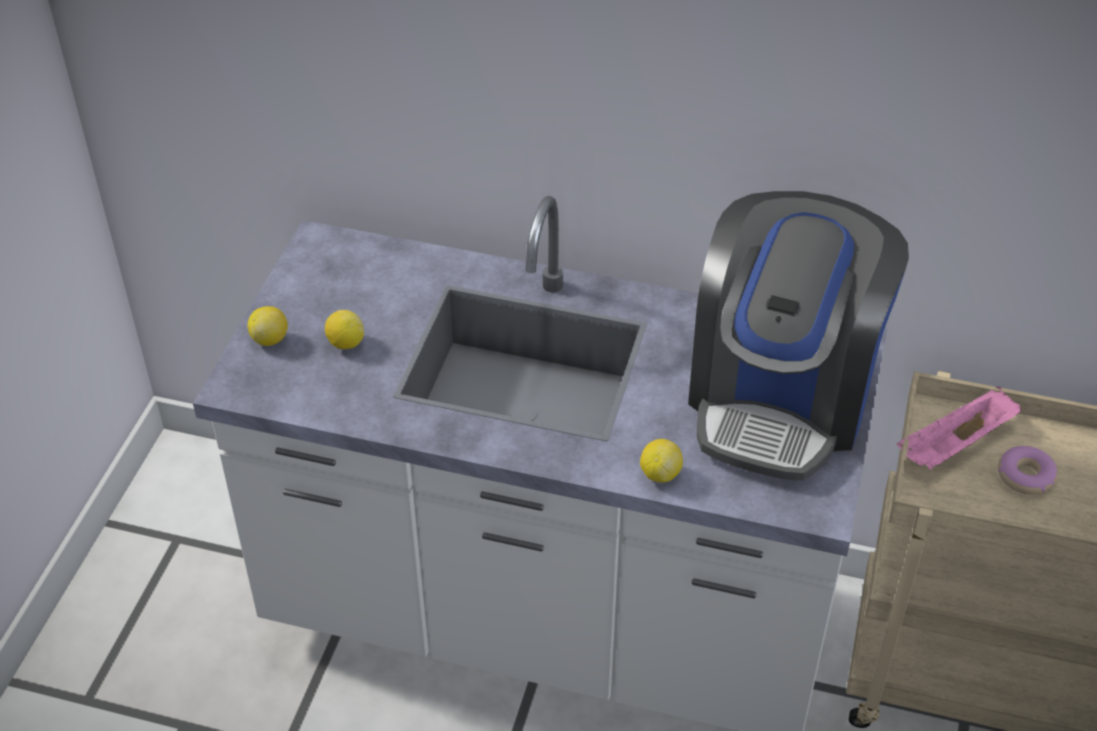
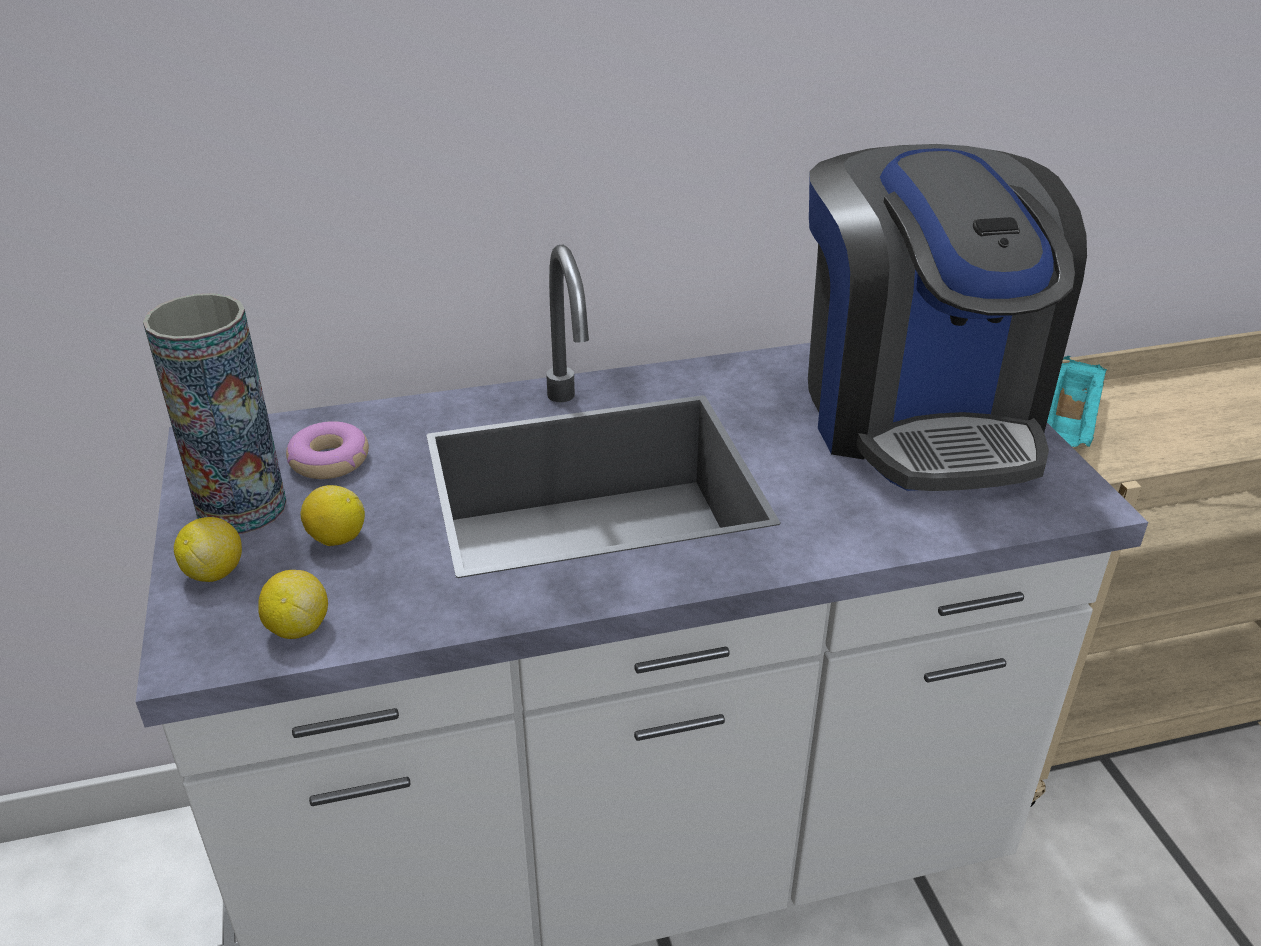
camera: 30 degrees left, 10 degrees down
(308, 299) = (242, 508): none -> vase
(660, 473) = (876, 534): lemon -> lemon (297, 627)
(955, 446) = (1067, 427): pink tray -> turquoise tray
(1025, 476) = (1154, 430): donut -> donut (330, 461)

